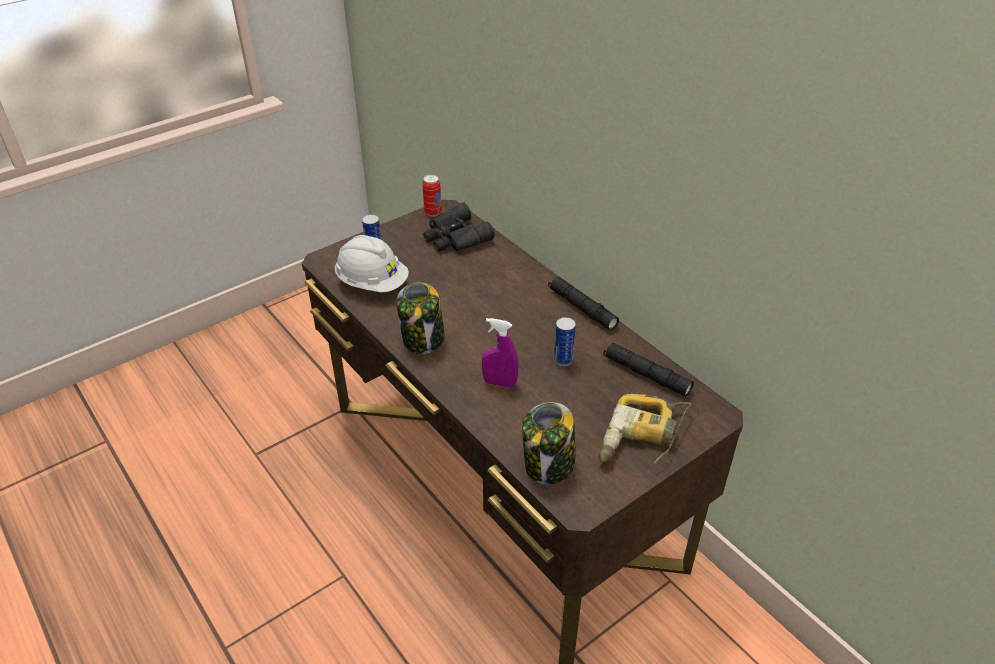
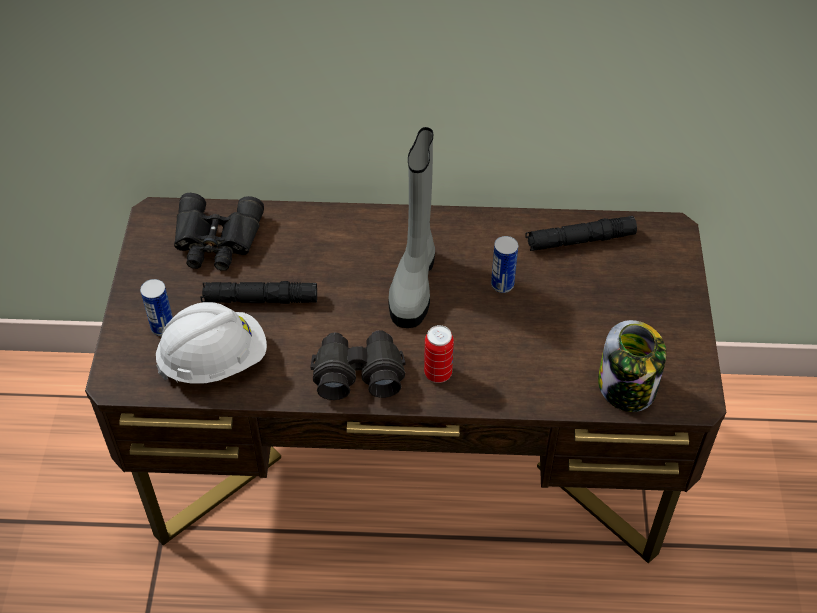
camera: 50 degrees left, 10 degrees up
(423, 339) = (358, 373): jar -> black binoculars
(433, 212) = (148, 230): can -> can (438, 373)
(499, 383) = (486, 353): purple spray bottle -> none
(516, 324) = (414, 283): none -> grey boot
(582, 308) = (444, 220): black flashlight -> black flashlight (260, 299)
(642, 439) = (654, 300): power drill -> none

